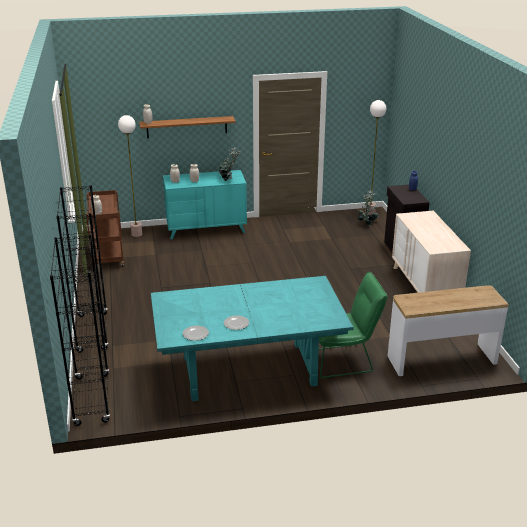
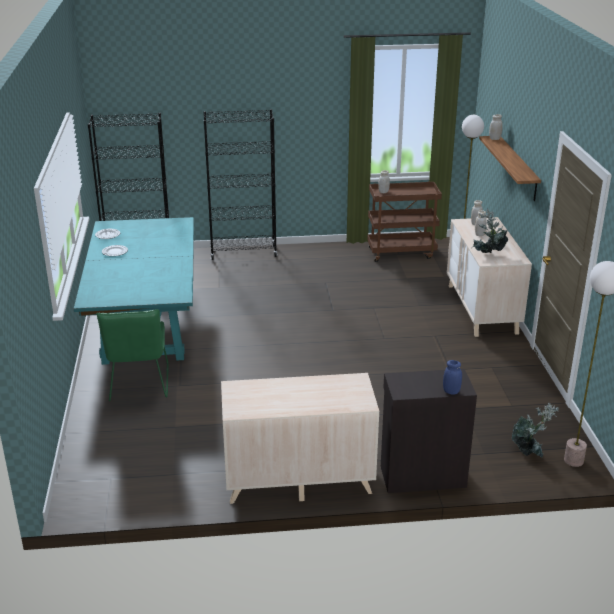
camera: 95 degrees right, 0 degrees up
(206, 229) = (482, 309): turquoise dresser -> beige dresser
(441, 360) = (107, 459): console table -> none

